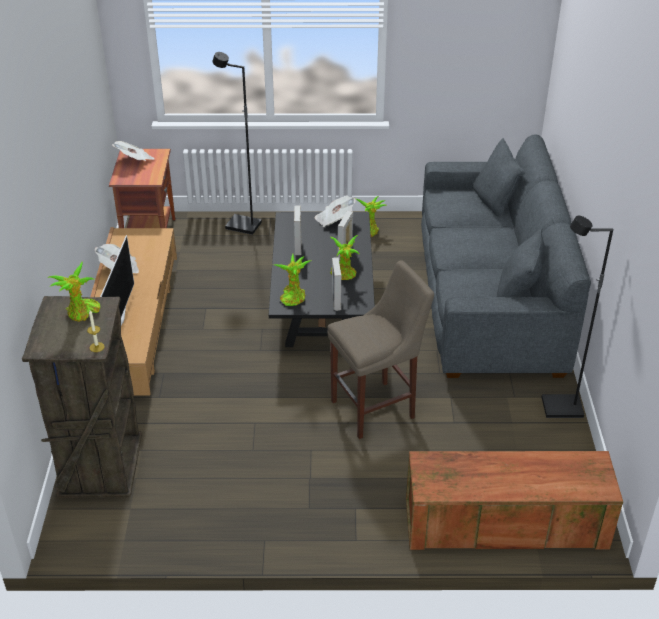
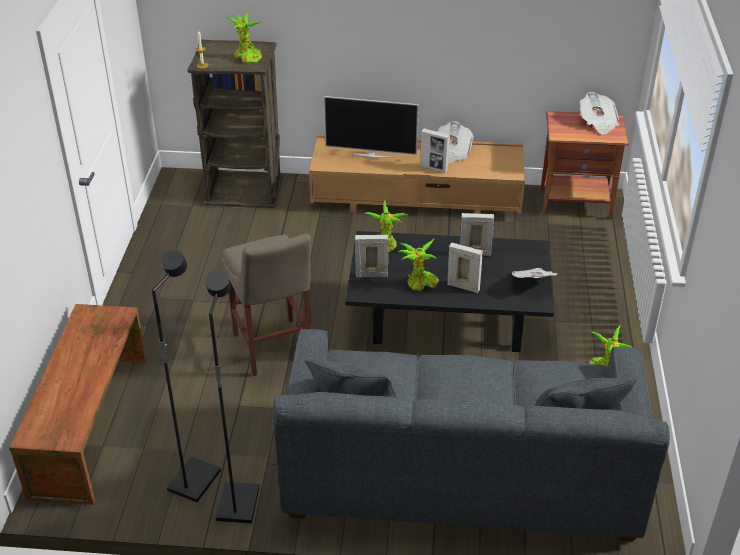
camera: 95 degrees right, 0 degrees up
(149, 279) = (434, 168): none -> picture frame
(242, 226) = (602, 267): black floor lamp -> black floor lamp (193, 480)

